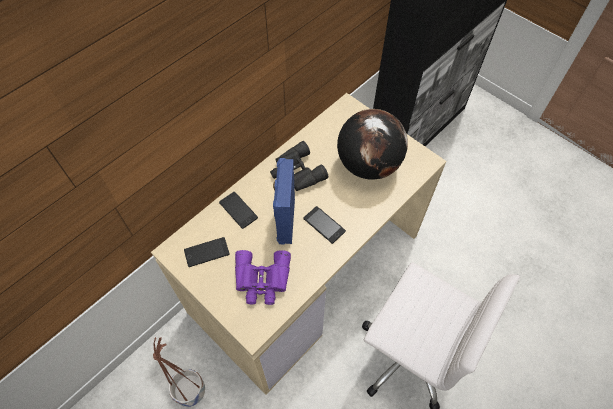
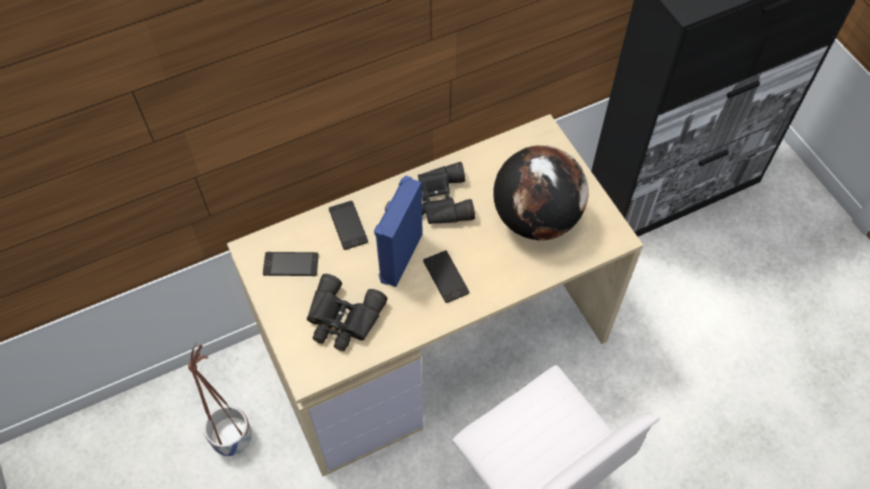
camera: 20 degrees right, 0 degrees up
(262, 280) = (343, 319): purple binoculars -> black binoculars

